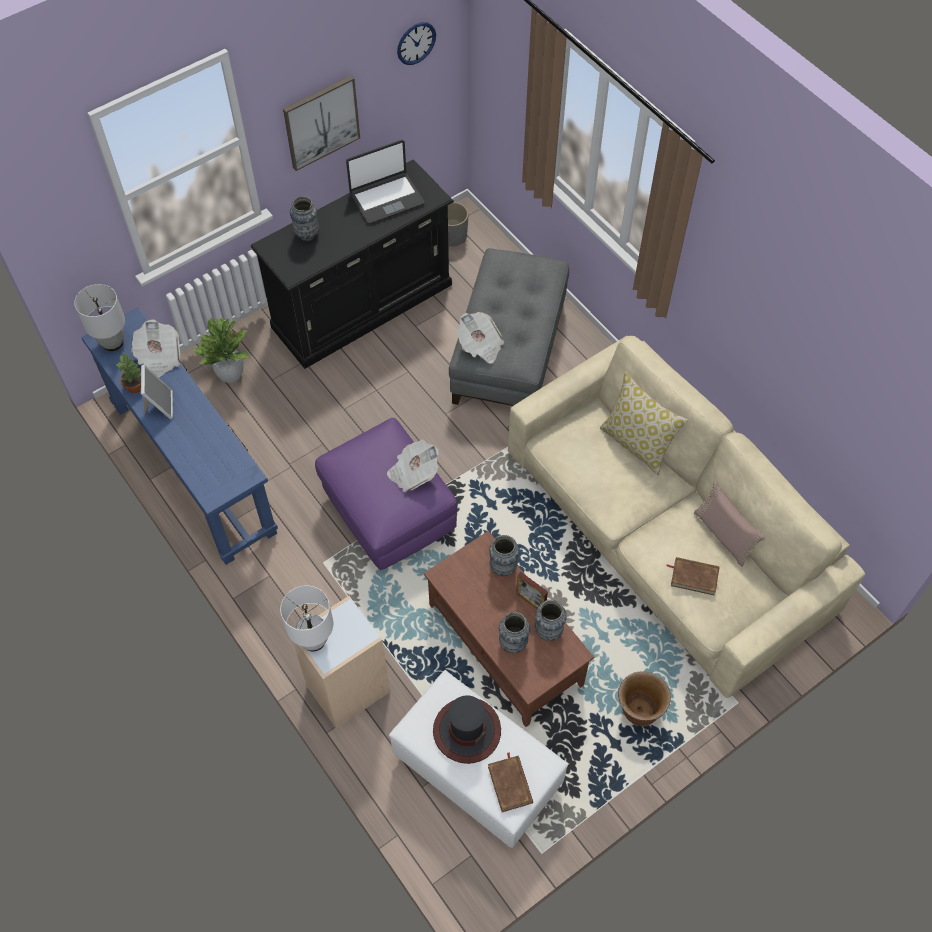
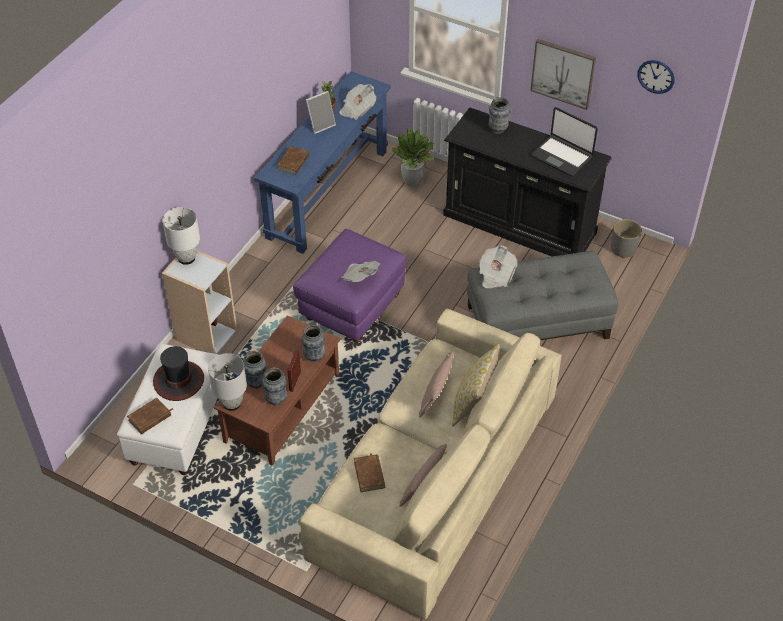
camera: 65 degrees right, 10 degrees down
(113, 342) = (355, 85): white table lamp -> white table lamp (232, 403)
(208, 460) = (293, 162): none -> brown book
(614, 472) = (435, 396): none -> beige pillow
(639, 710) = (268, 507): brown planter -> none

